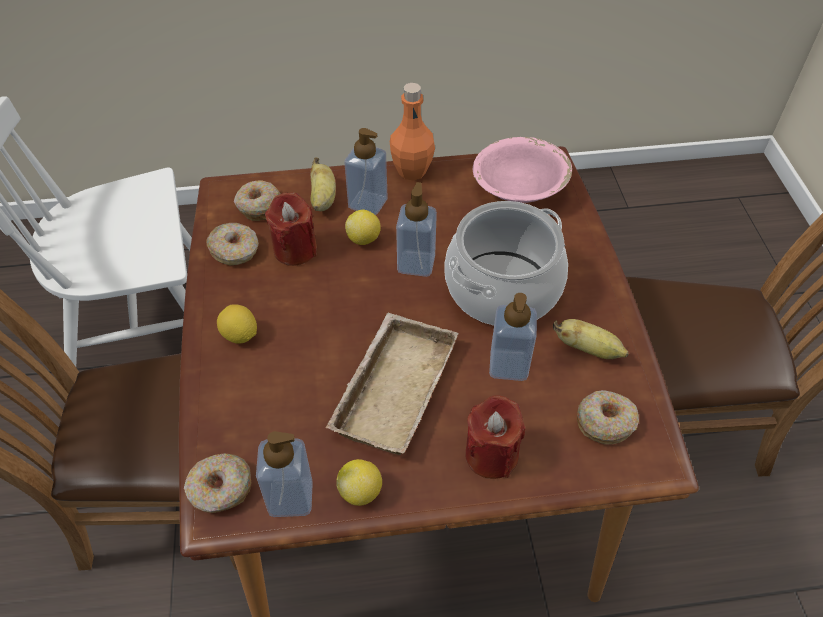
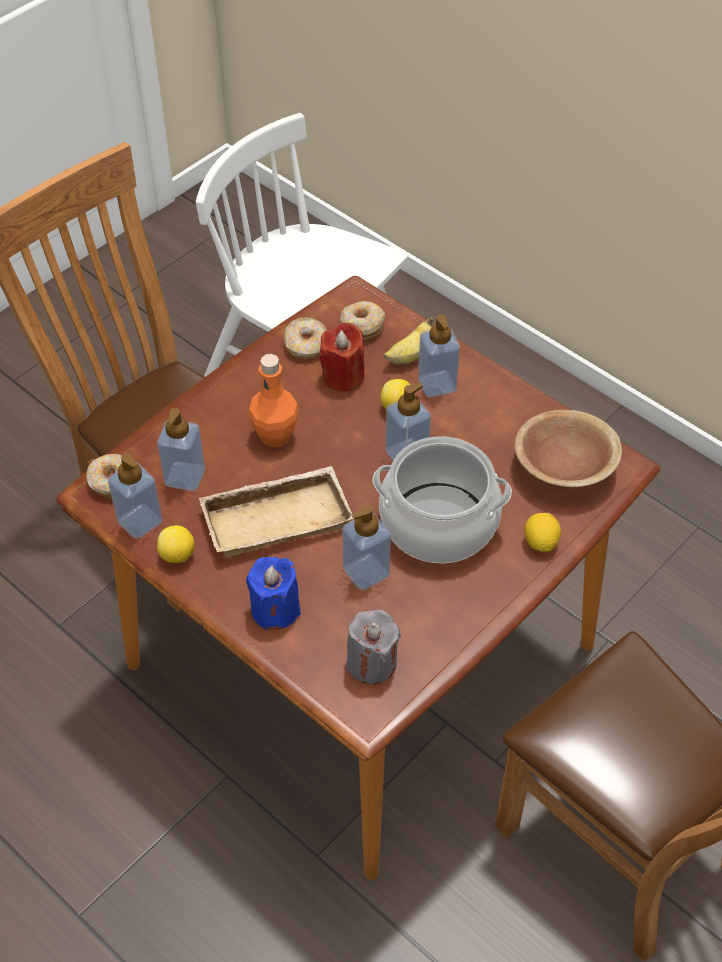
camera: 50 degrees right, 0 degrees up
(240, 335) = (236, 403): lemon -> lemon (540, 543)
(277, 426) = (185, 477): none -> soap dispenser
(412, 171) = (504, 386): orange bottle -> orange bottle (275, 436)
(491, 455) = (275, 609): red candle -> blue candle
(518, 189) = (564, 466): pink bowl -> brown bowl
(588, 349) = (433, 613): banana -> none
(605, 422) = (372, 663): donut -> grey candle

